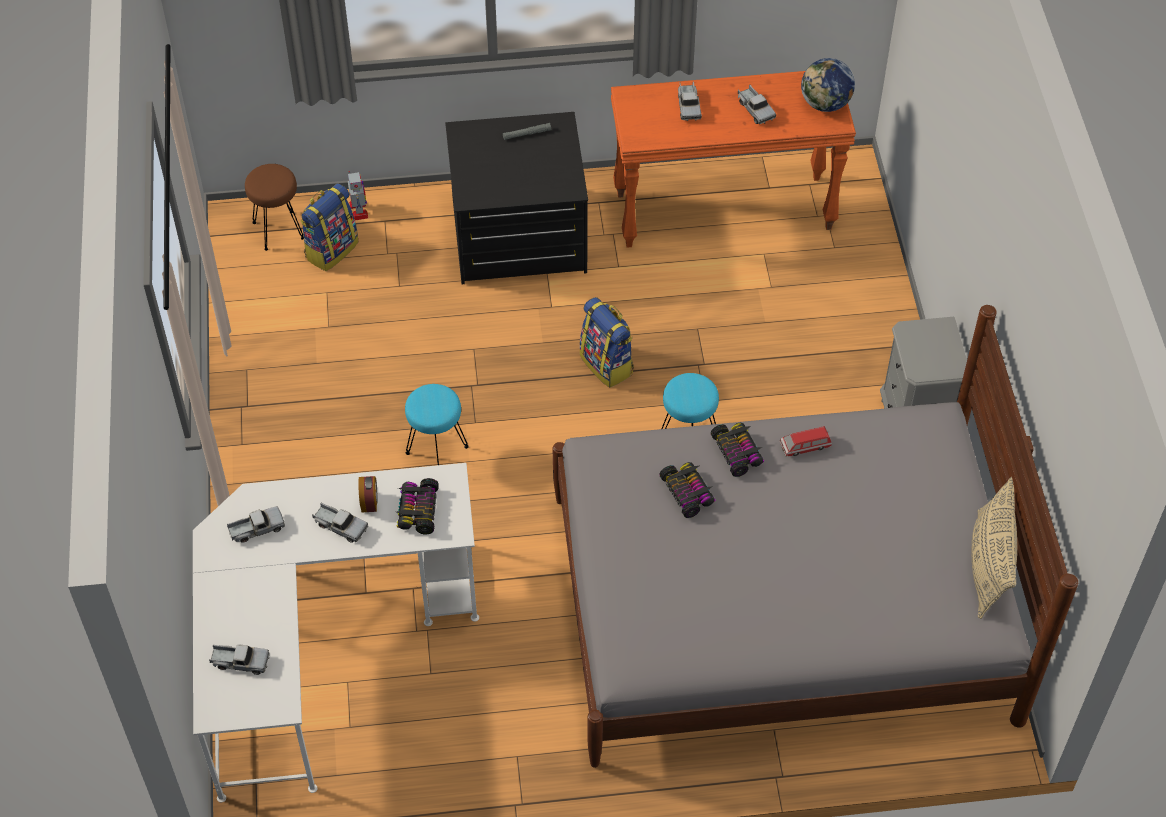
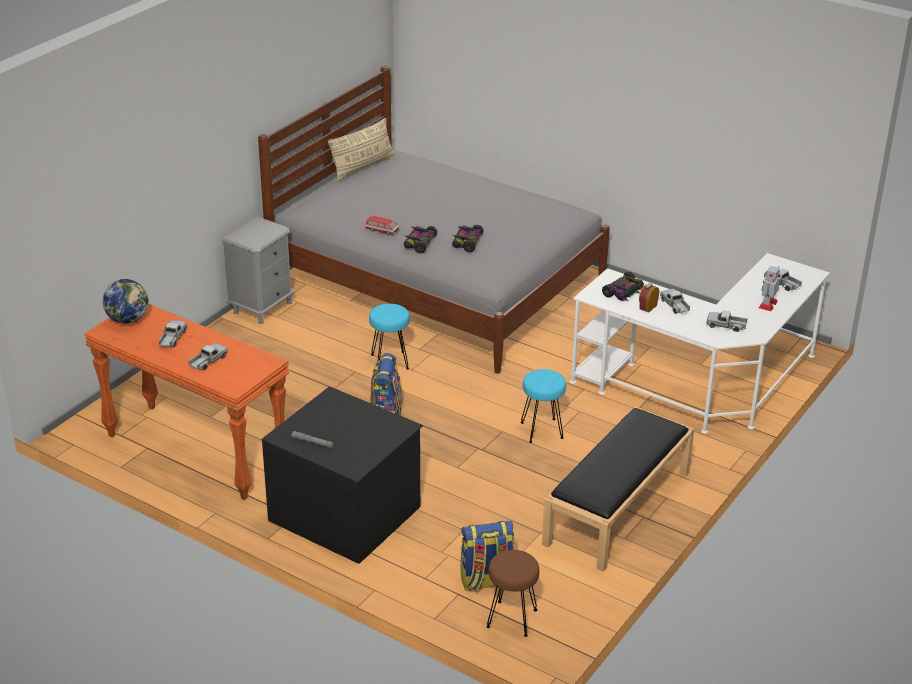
camera: 140 degrees left, 20 degrees down
(279, 399) = (617, 508): none -> black bench
(359, 210) = (435, 597): toy robot -> toy robot (768, 304)

